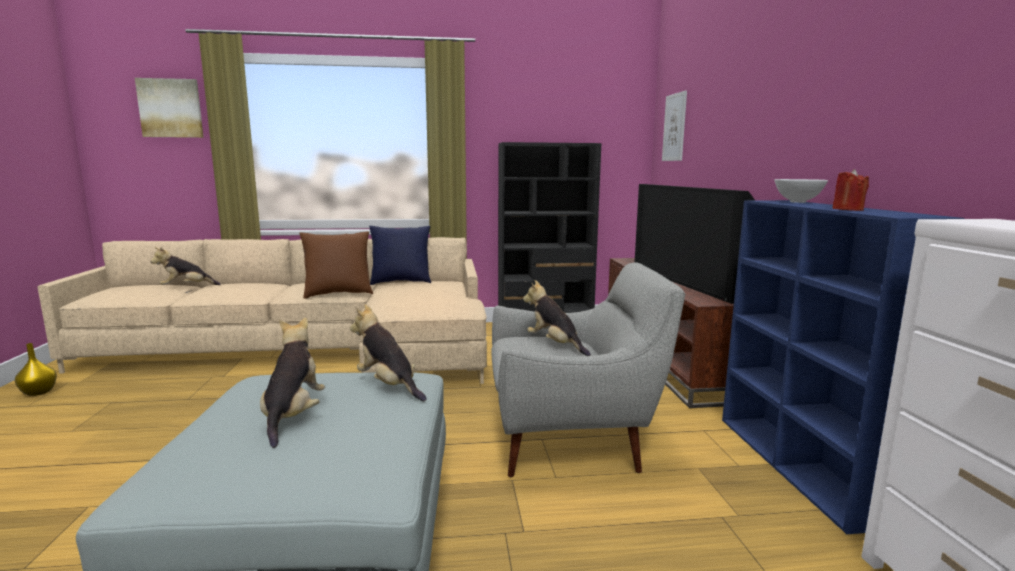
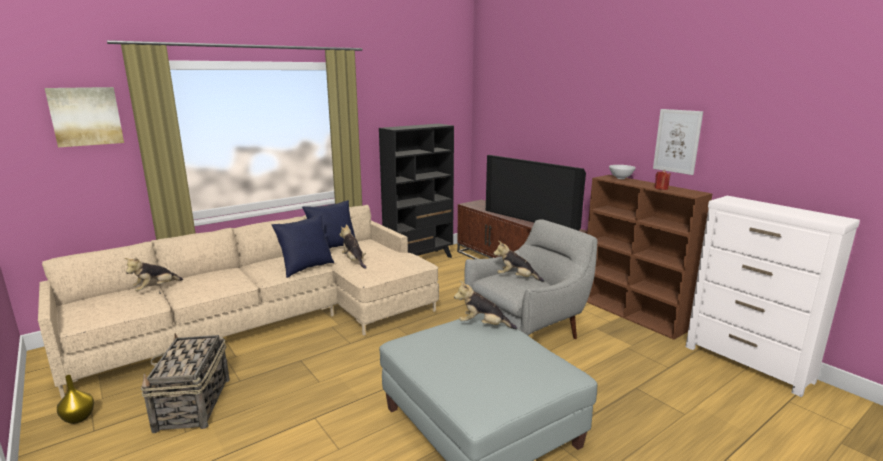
camera: 30 degrees left, 5 degrees up
(119, 408) = (193, 404): none -> basket
(293, 416) = (475, 355): plush toy -> plush toy (354, 261)
(338, 294) = (306, 268): brown pillow -> blue pillow
(674, 127) = (497, 113): picture -> picture (677, 141)
(799, 466) = (633, 314): blue bookcase -> brown bookcase

